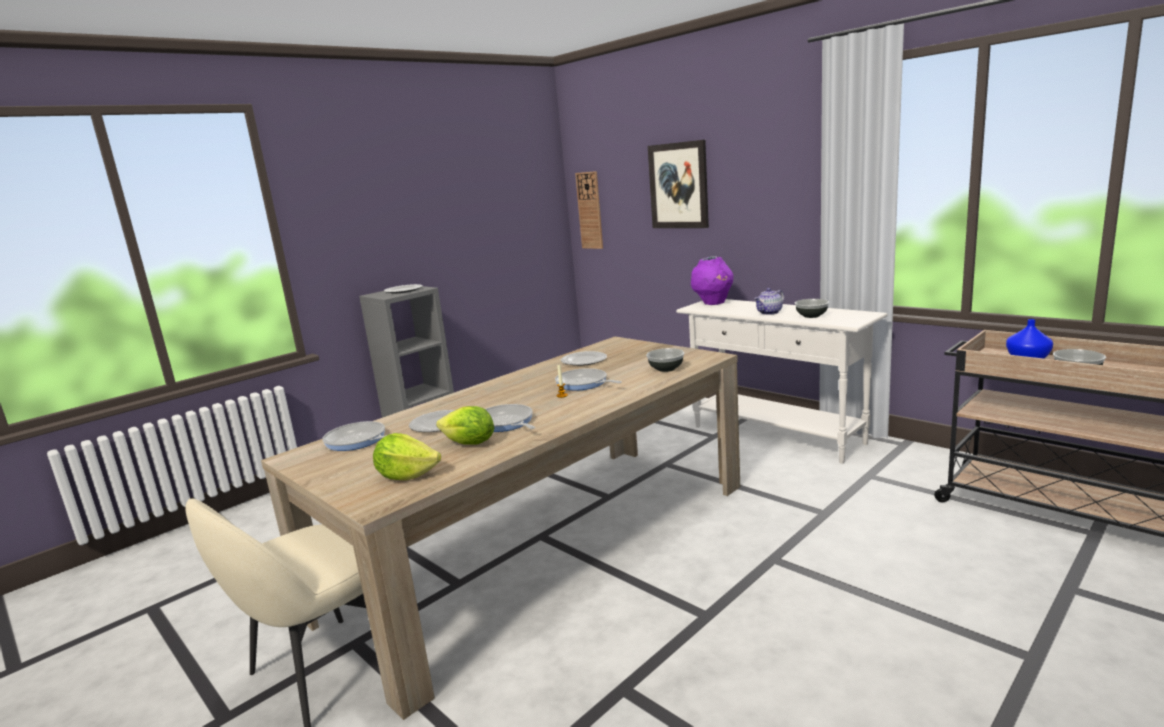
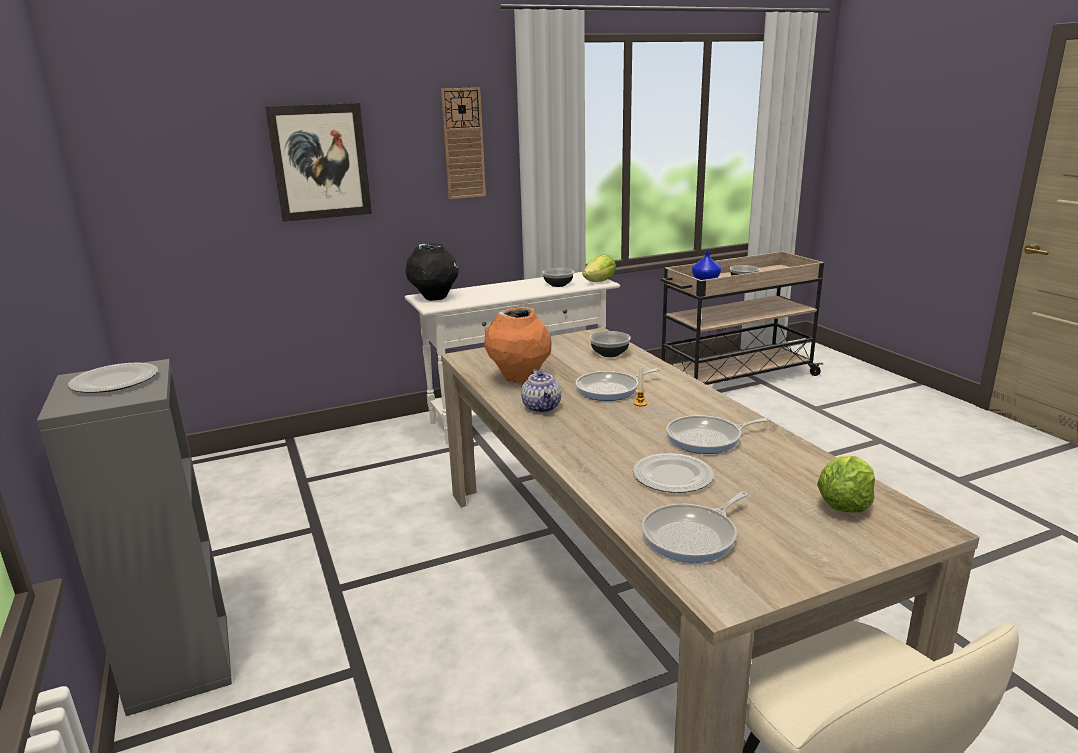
camera: 70 degrees left, 5 degrees up
(469, 444) = (762, 463): lettuce -> lettuce (600, 282)
(584, 360) = (519, 378): plate -> orange vase
(590, 210) = (140, 206): wall clock -> wall clock (463, 144)
(713, 303) = (434, 298): purple vase -> black vase
(769, 312) = (519, 291): teapot -> teapot (542, 407)

